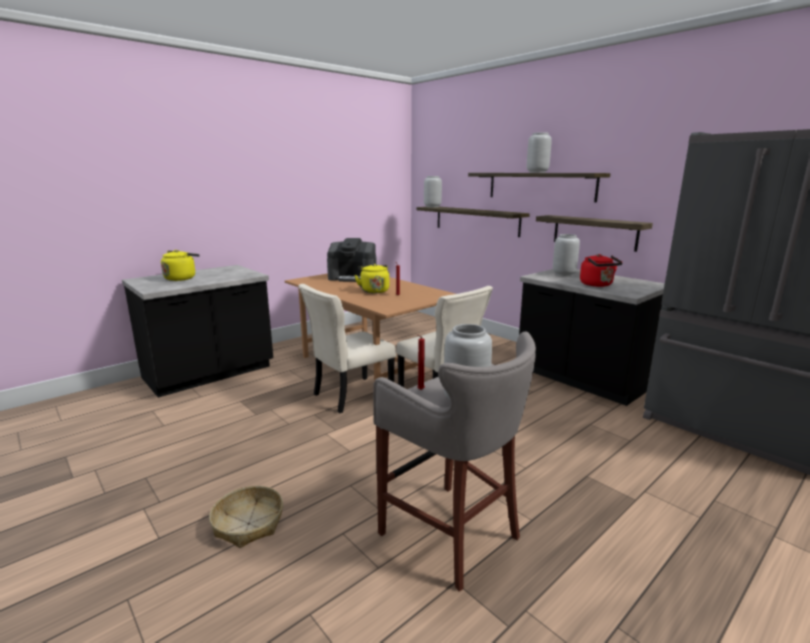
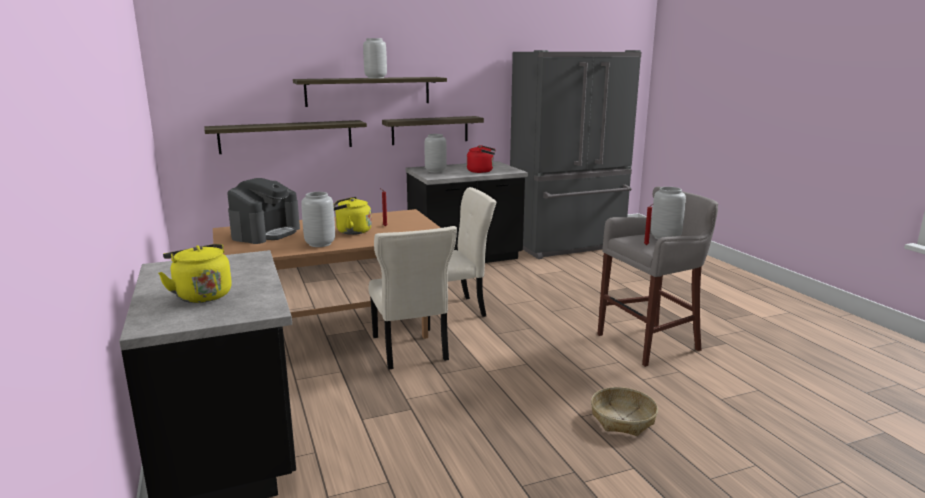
camera: 70 degrees left, 0 degrees up
(432, 207) = (219, 127): grey vase -> grey vase (319, 244)

